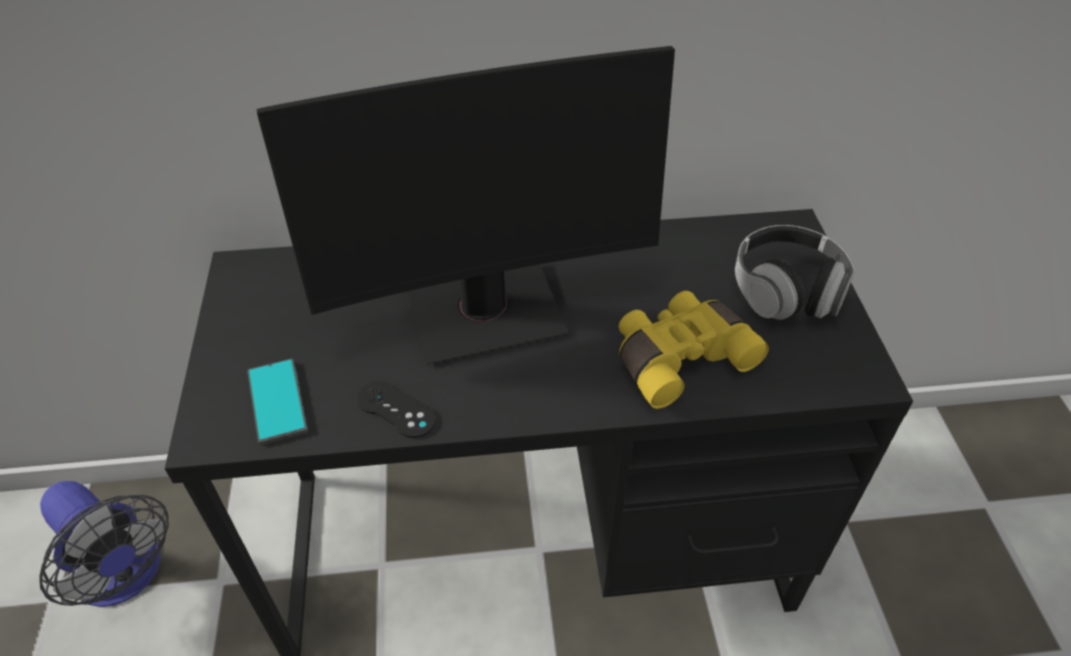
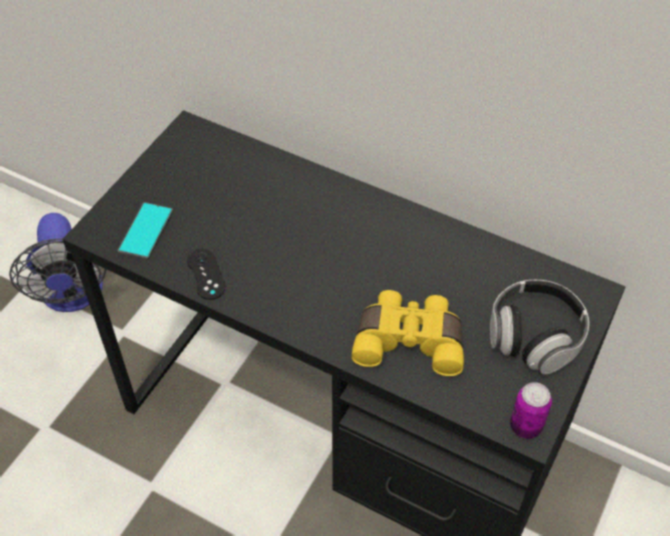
camera: 35 degrees right, 5 degrees up
(485, 311) = (312, 239): monitor -> none
(862, 375) = (525, 426): none -> can

